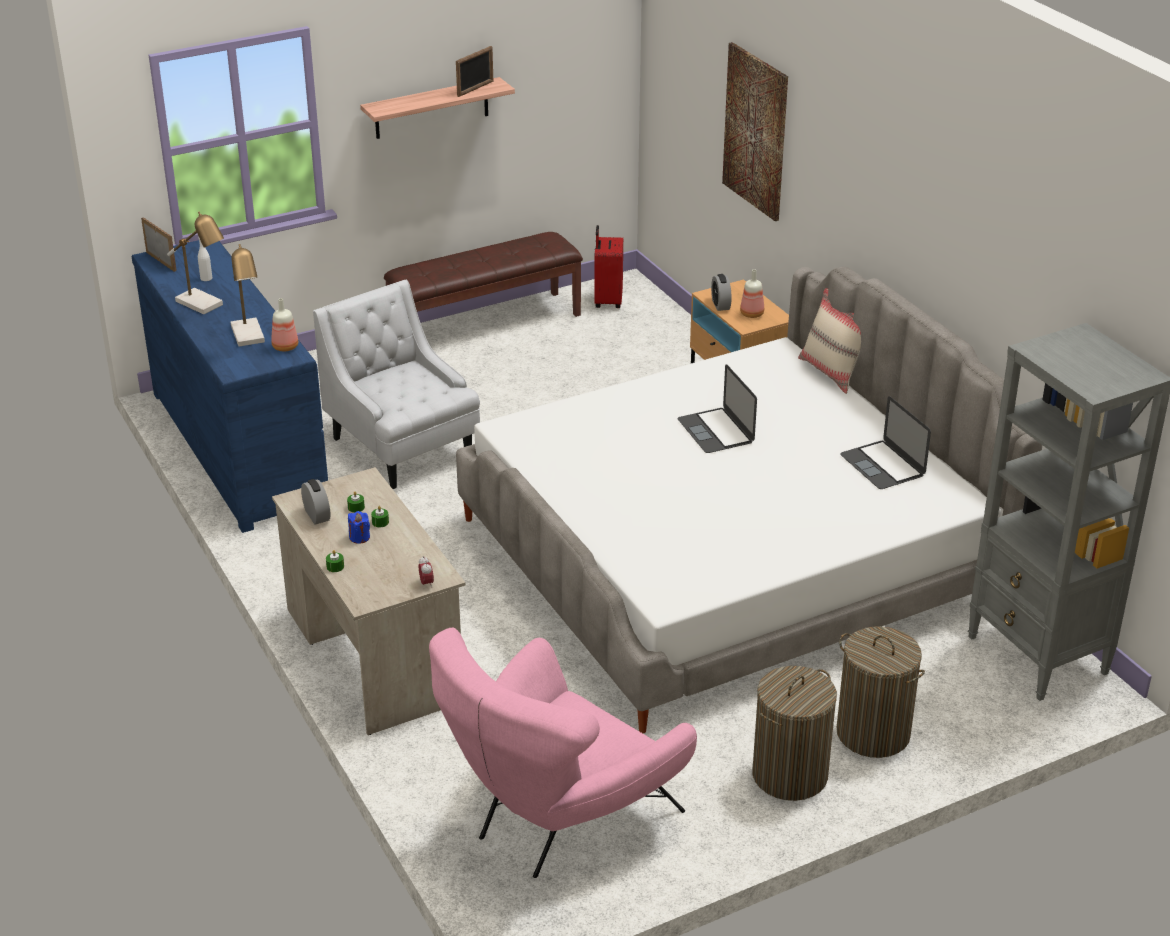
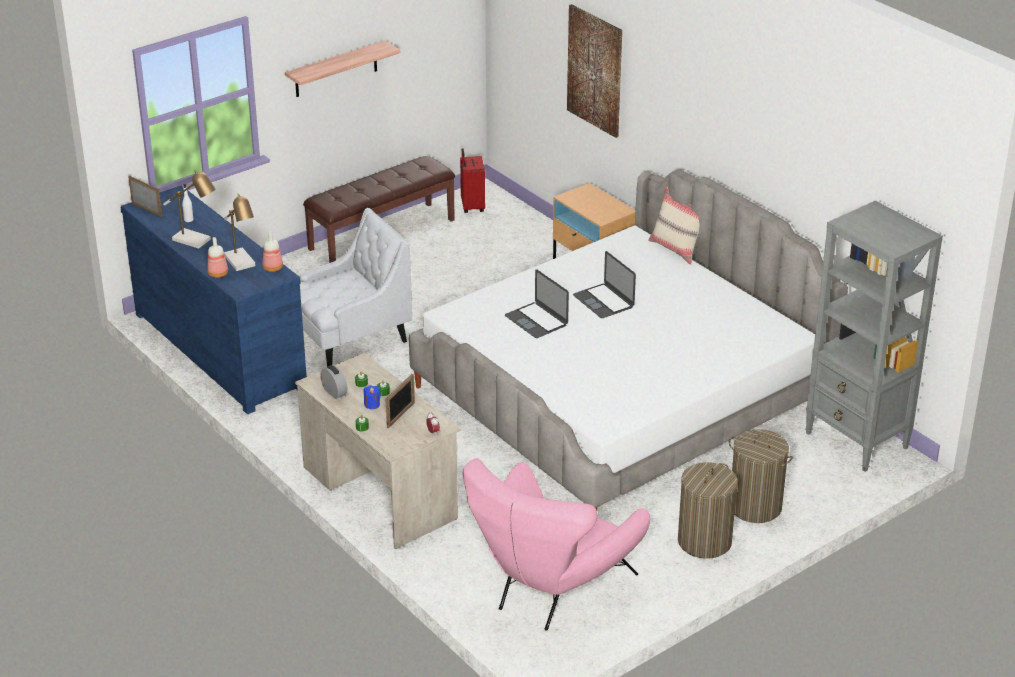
camera: 10 degrees left, 0 degrees up
(403, 449) = (349, 338): white armchair -> white armchair turned 105 degrees clockwise
(475, 89) = (370, 51): picture frame -> picture frame (401, 415)
(720, 305) = (578, 204): alarm clock -> none
(752, 314) = (604, 209): bottle -> bottle (218, 274)
(882, 465) = (730, 315): laptop -> laptop (536, 320)

